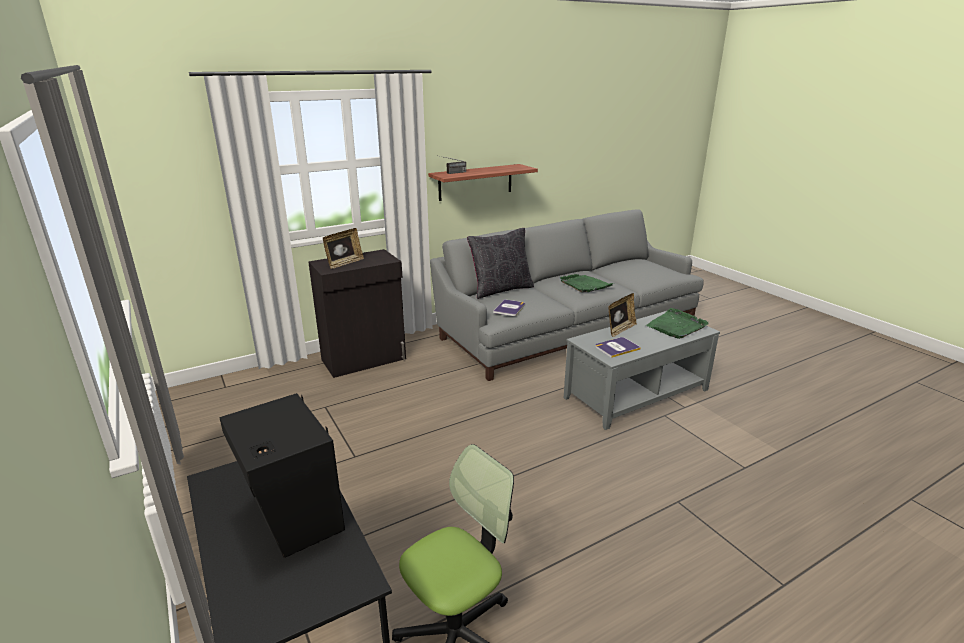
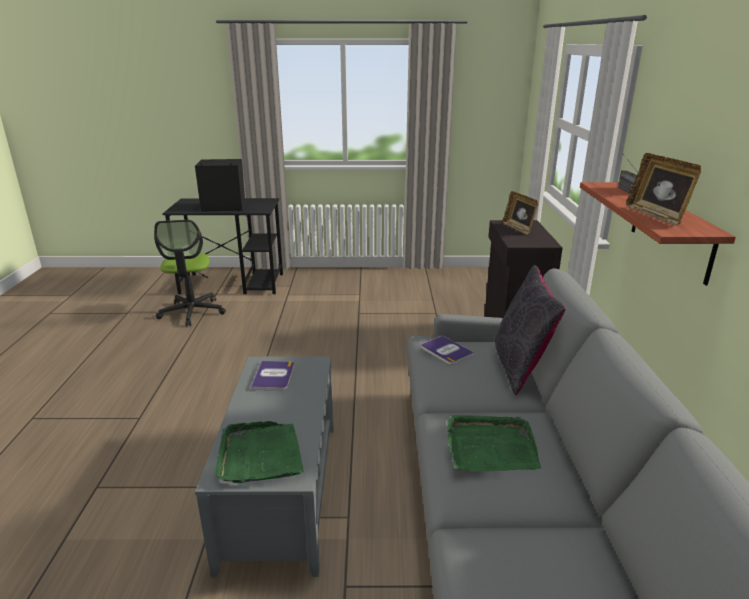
camera: 120 degrees right, 0 degrees up
(620, 330) = (308, 400): picture frame -> picture frame (656, 216)

